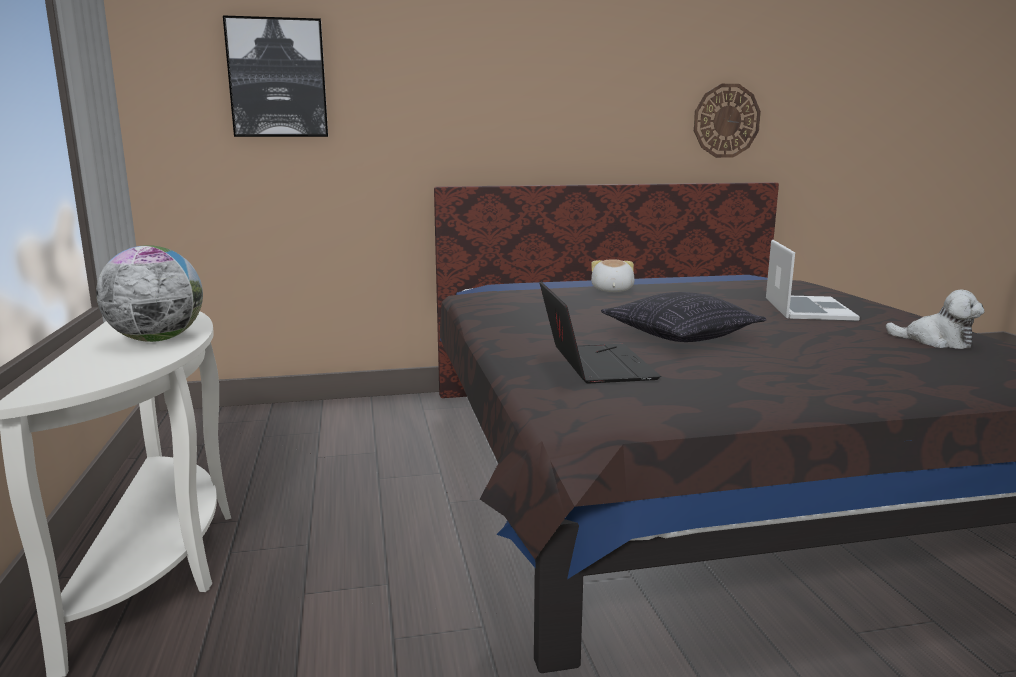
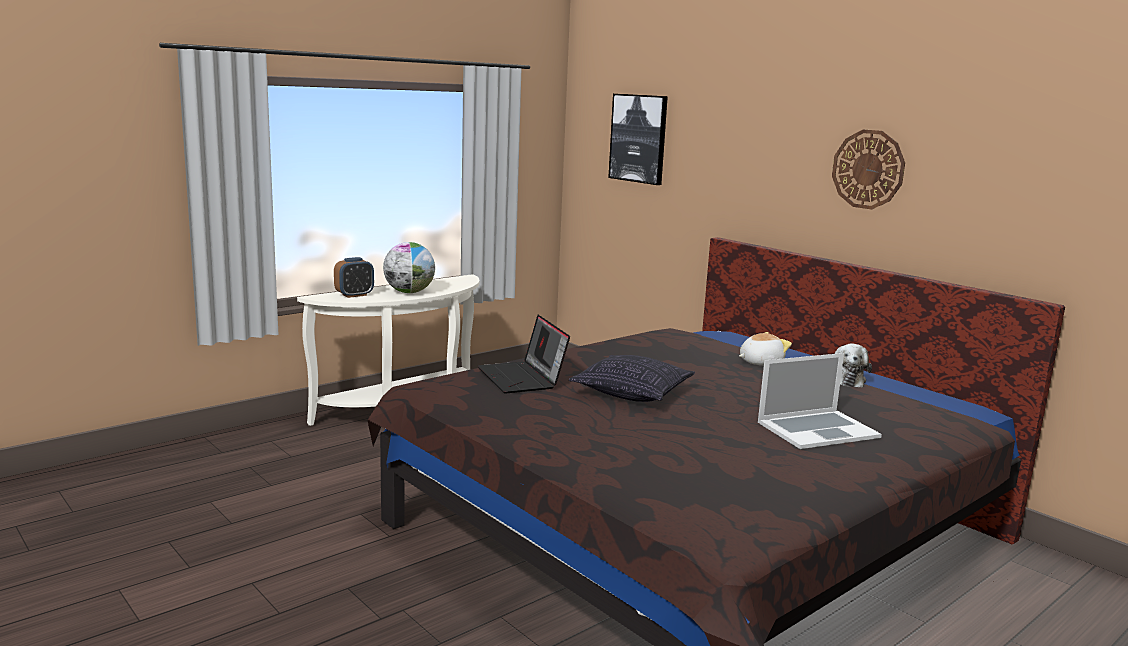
camera: 60 degrees right, 0 degrees up
(90, 370) = (354, 295): none -> alarm clock
(593, 365) = (523, 378): laptop -> laptop turned 105 degrees clockwise
(726, 121) = (1015, 219): wall clock -> wall clock (868, 169)
(936, 341) = (760, 478): plush toy -> plush toy (845, 380)

